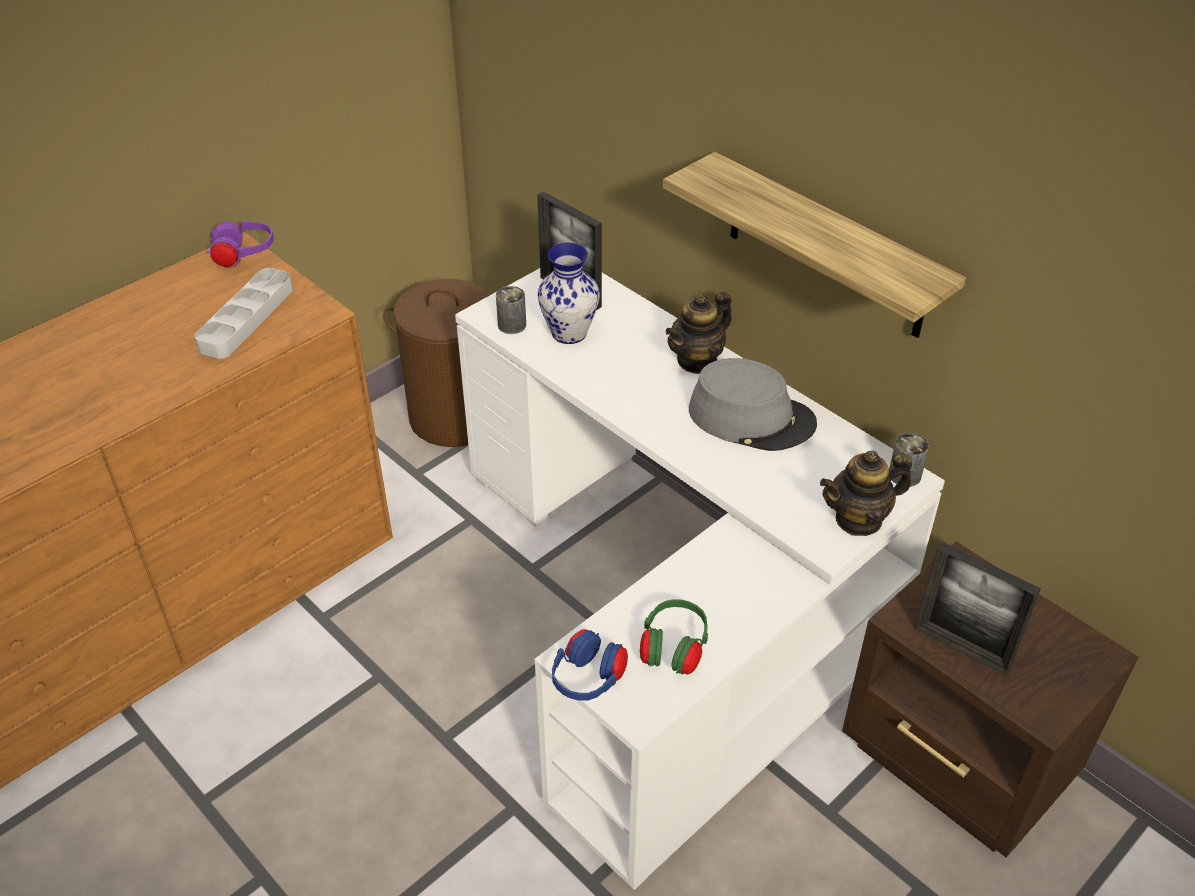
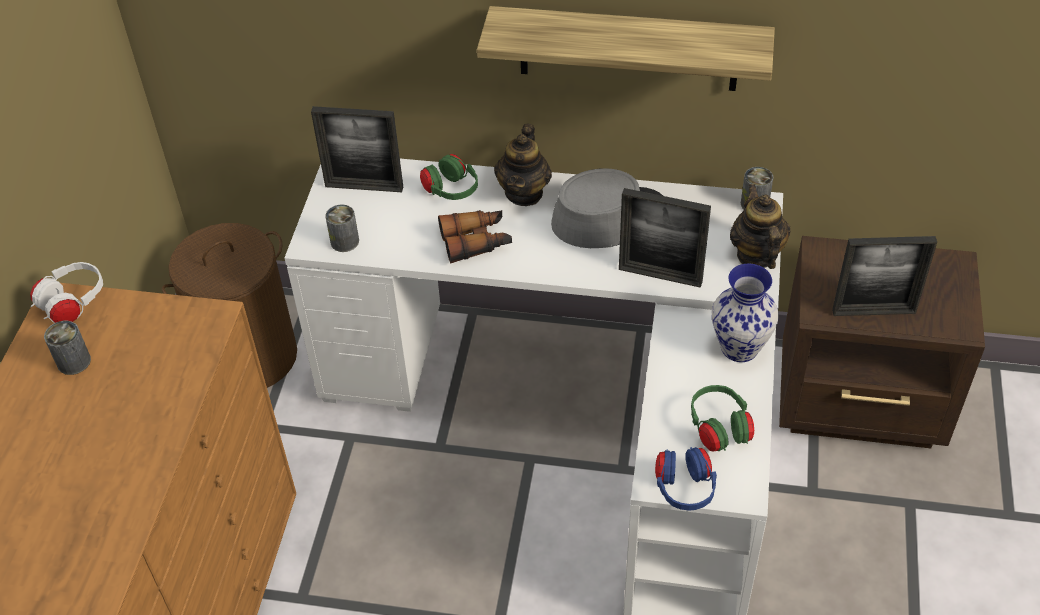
camera: 35 degrees left, 5 degrees up
(201, 294) = (74, 361): none -> can
(243, 256) = (73, 304): purple headphones -> white headphones
(247, 318) = (146, 359): grey tray -> none
(569, 334) = (400, 224): vase -> vase (740, 348)
(615, 378) = (476, 242): none -> binoculars
(636, 329) = (451, 191): none -> green headphones
(747, 488) = (660, 275): none -> picture frame
(859, 519) = (756, 255): teapot -> teapot turned 135 degrees clockwise

